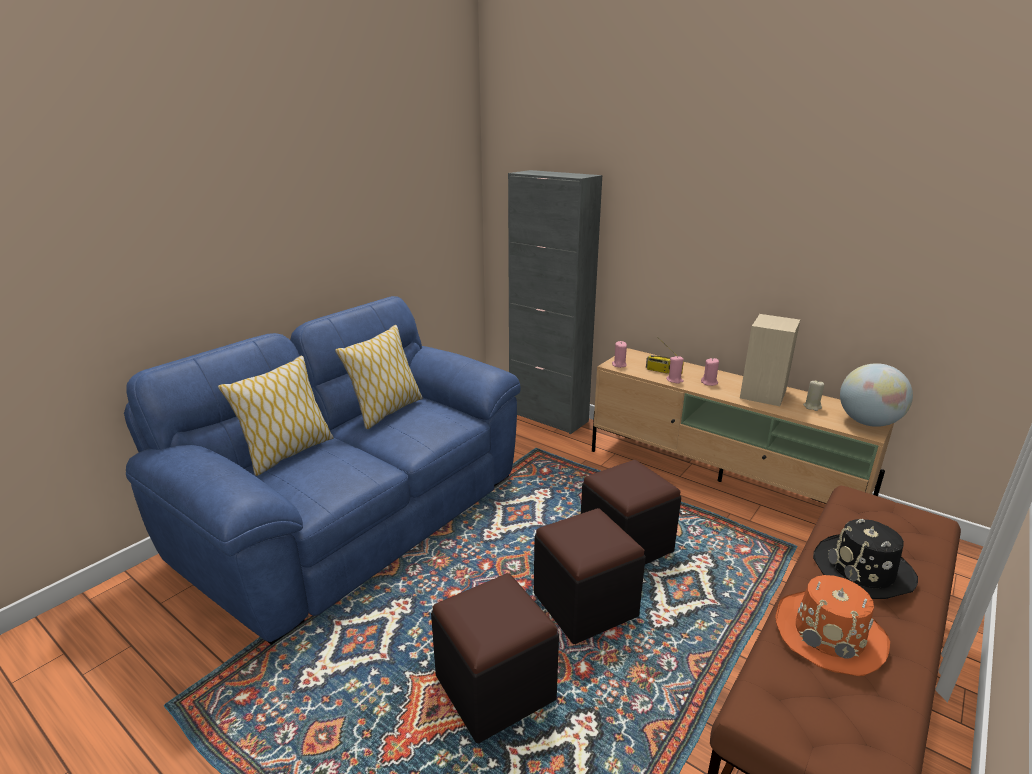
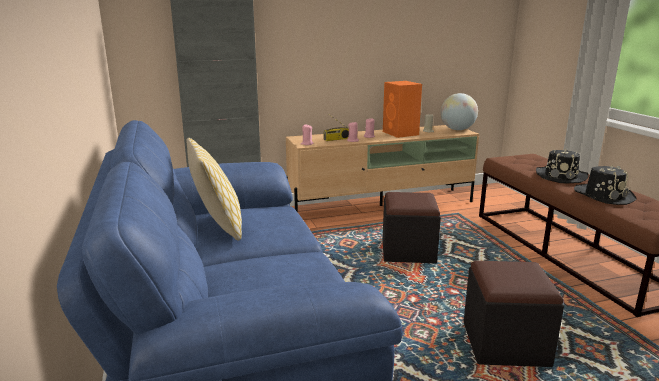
camera: 55 degrees left, 5 degrees down
(287, 453) = (218, 286): pillow -> none
(585, 604) = (452, 285): black ottoman -> none
(763, 394) = (401, 133): beige speaker -> orange speaker
(829, 633) = (603, 195): orange hat -> black hat

